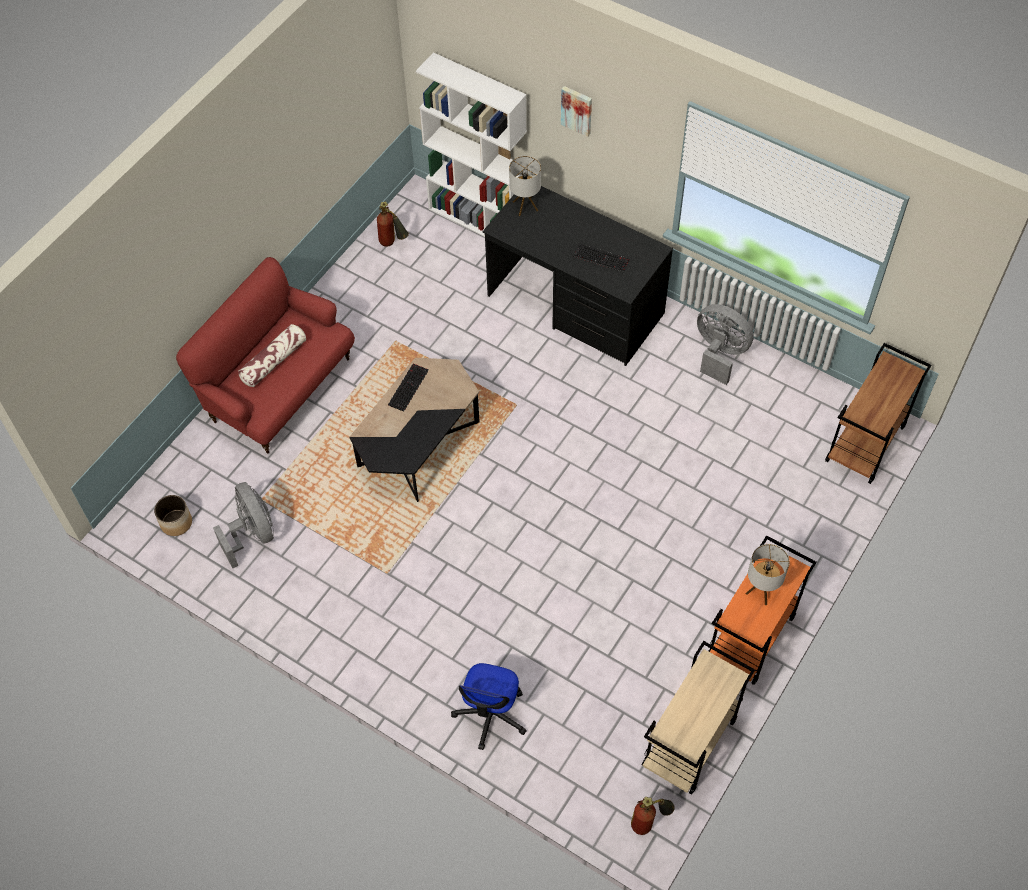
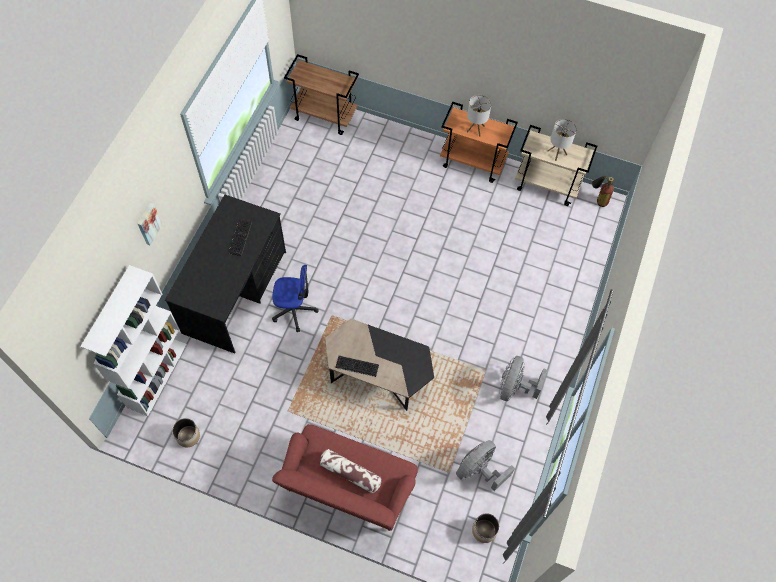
camera: 105 degrees left, 5 degrees up
(393, 244) = (188, 436): fire extinguisher -> planter
(491, 715) = (563, 288): office chair -> office chair (294, 310)
(525, 206) = (194, 295): table lamp -> table lamp (557, 152)
(719, 354) = (266, 198): grey fan -> grey fan (514, 387)

